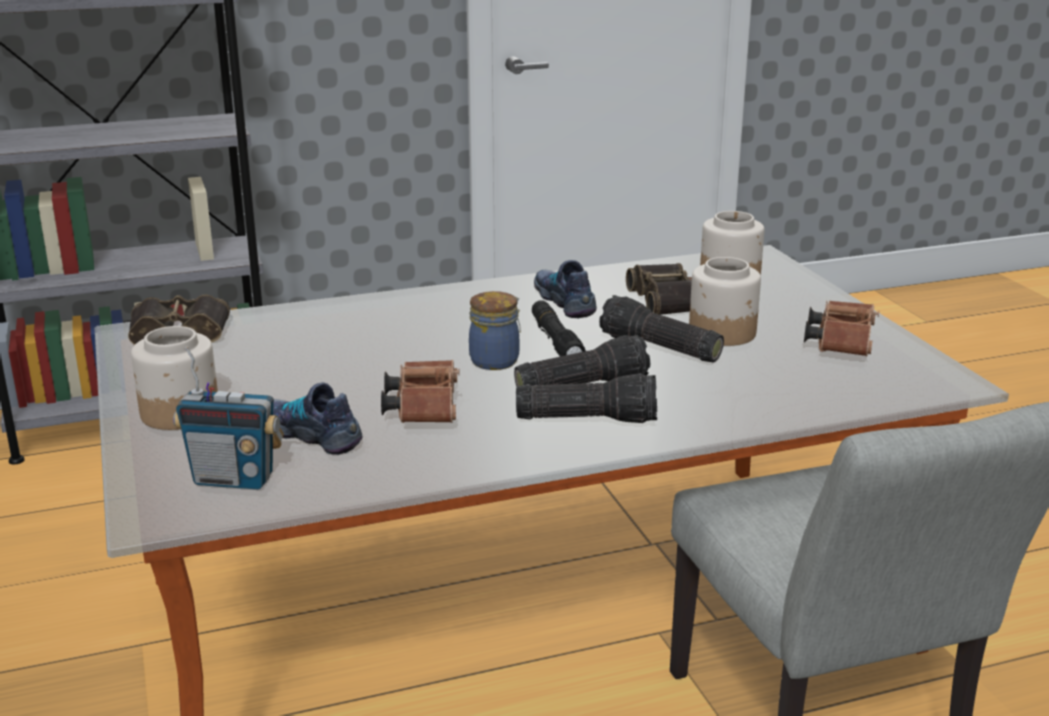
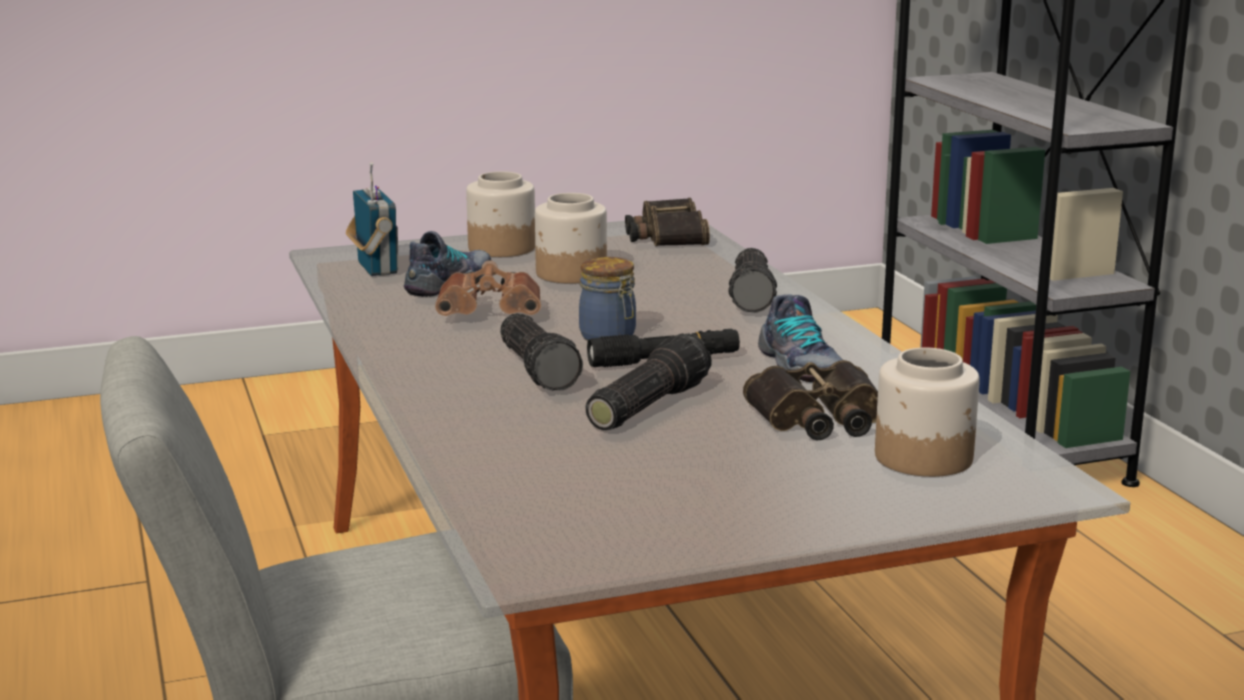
camera: 90 degrees right, 5 degrees down
(234, 479) = (376, 268): radio -> radio turned 150 degrees clockwise
(565, 301) = (800, 366): shoe -> shoe turned 90 degrees clockwise
(588, 418) = (458, 370): flashlight -> flashlight (754, 296)
(723, 333) = (701, 441): jar -> jar (571, 274)
(841, 343) = (668, 508): brown binoculars -> none

